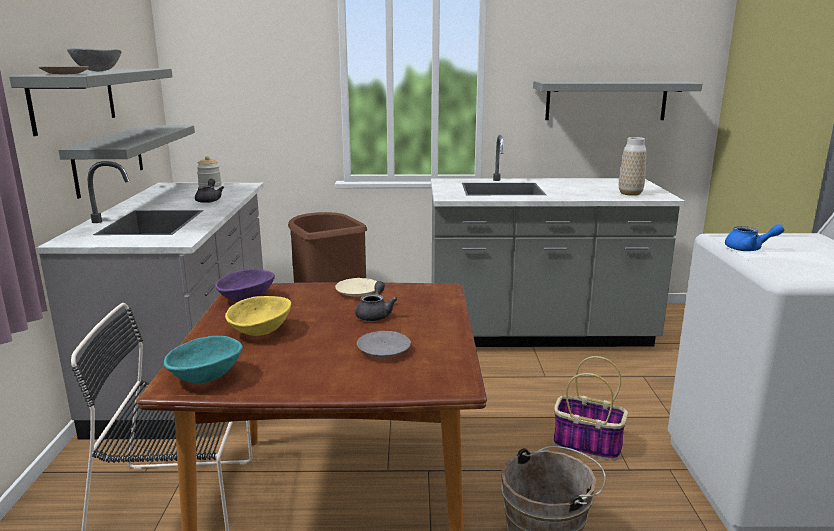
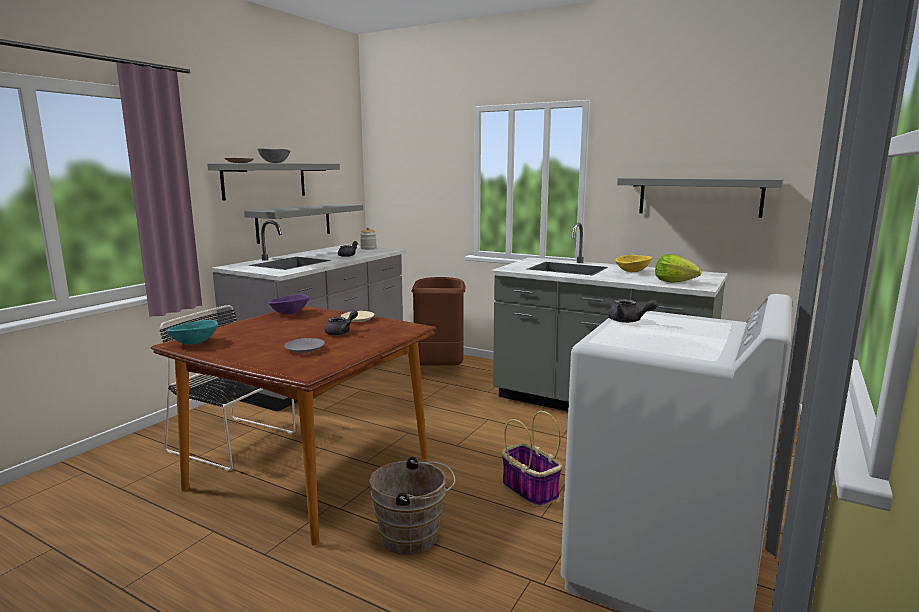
camera: 30 degrees right, 5 degrees down
(261, 332) = (263, 329): yellow bowl -> yellow bowl (633, 272)
(630, 193) = (674, 282): vase -> lettuce
(749, 249) = (628, 321): blue teapot -> grey teapot

